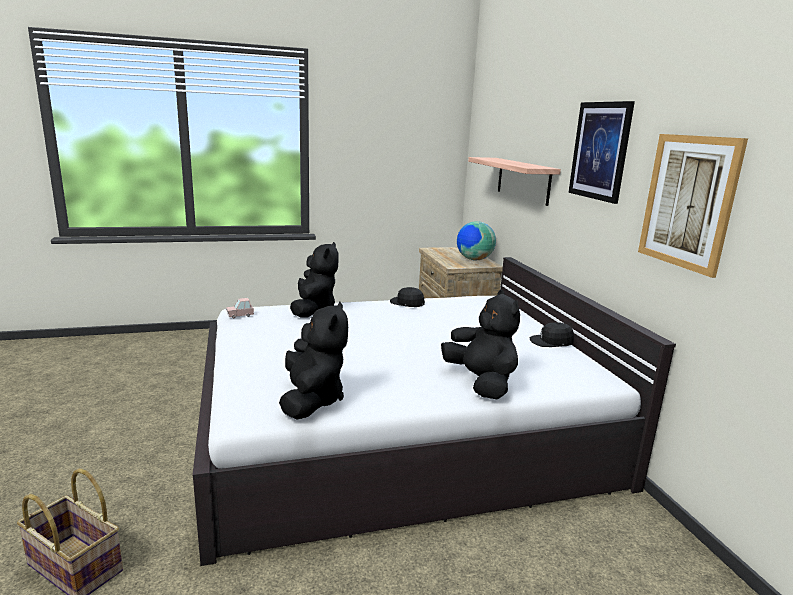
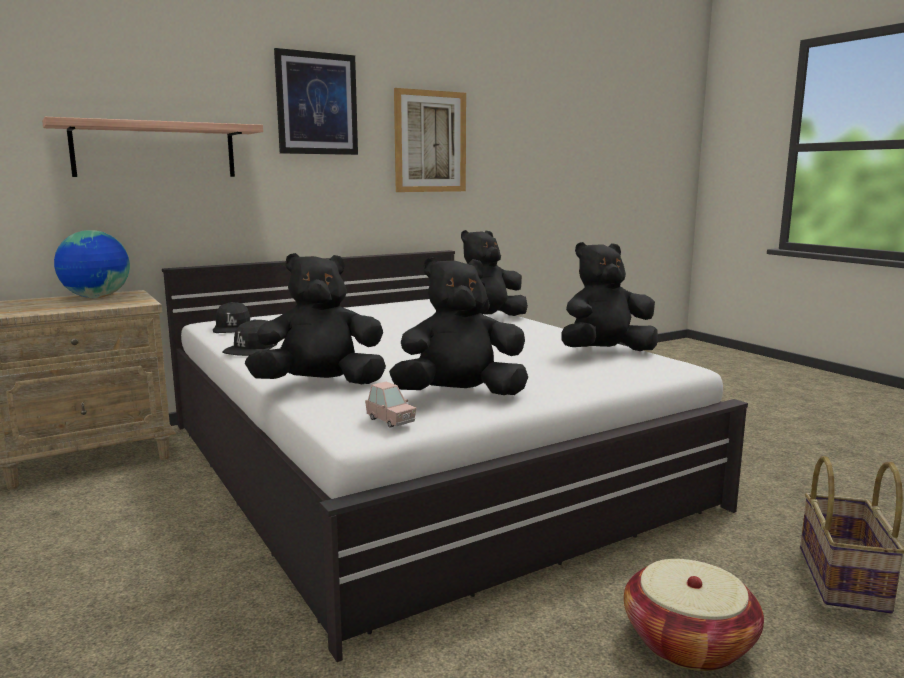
camera: 105 degrees left, 5 degrees down
(119, 466) = (688, 642): none -> basket
(260, 333) = (460, 395): none -> black plush toy
(551, 342) = (363, 307): black cap -> black cap (233, 328)

